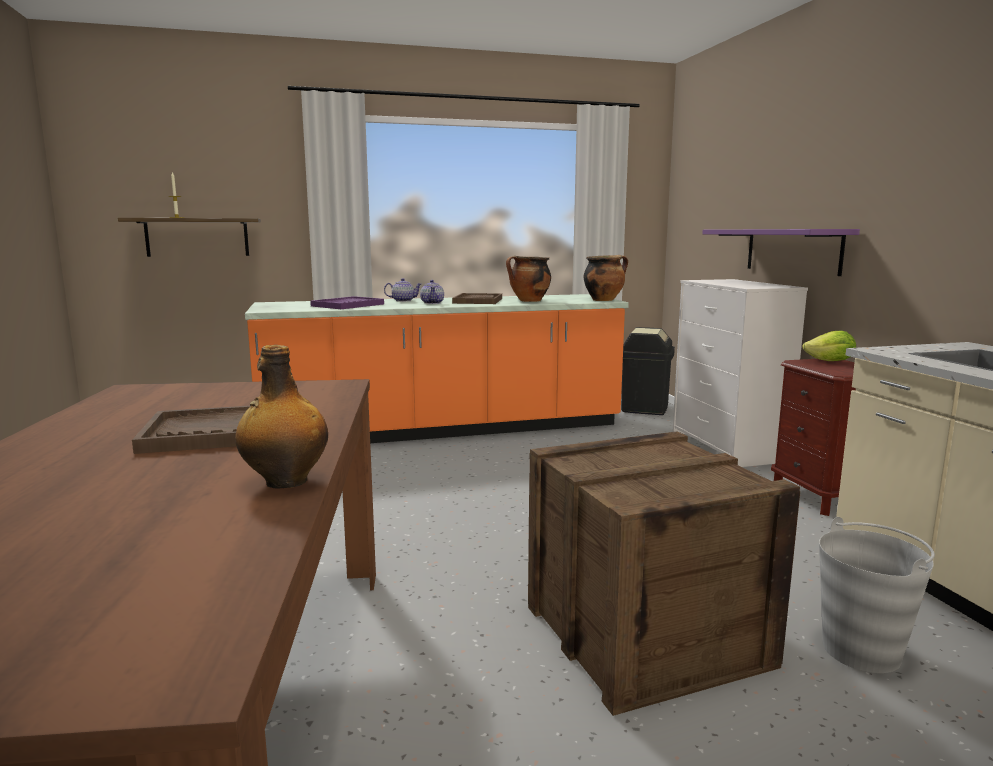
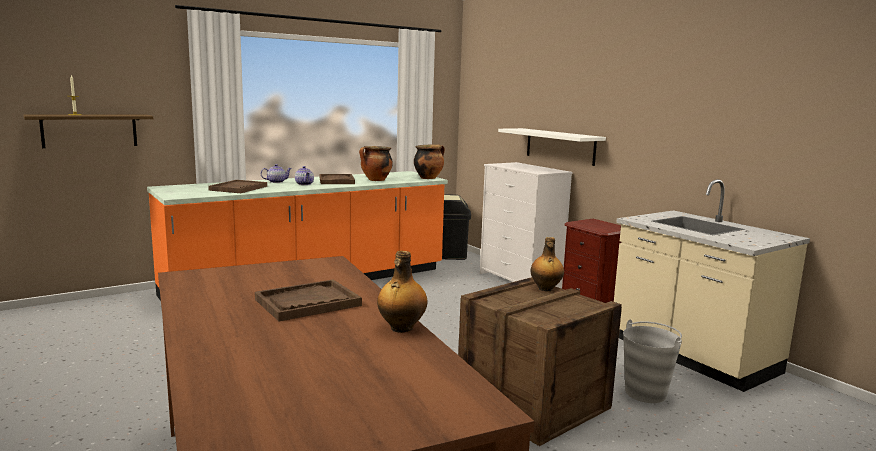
camera: 20 degrees left, 0 degrees up
(347, 305) = (238, 188): purple tray -> brown tray
(681, 451) = (545, 289): none -> bottle
(792, 250) = (560, 146): purple shelf -> white shelf
(830, 361) = (593, 222): lettuce -> none

